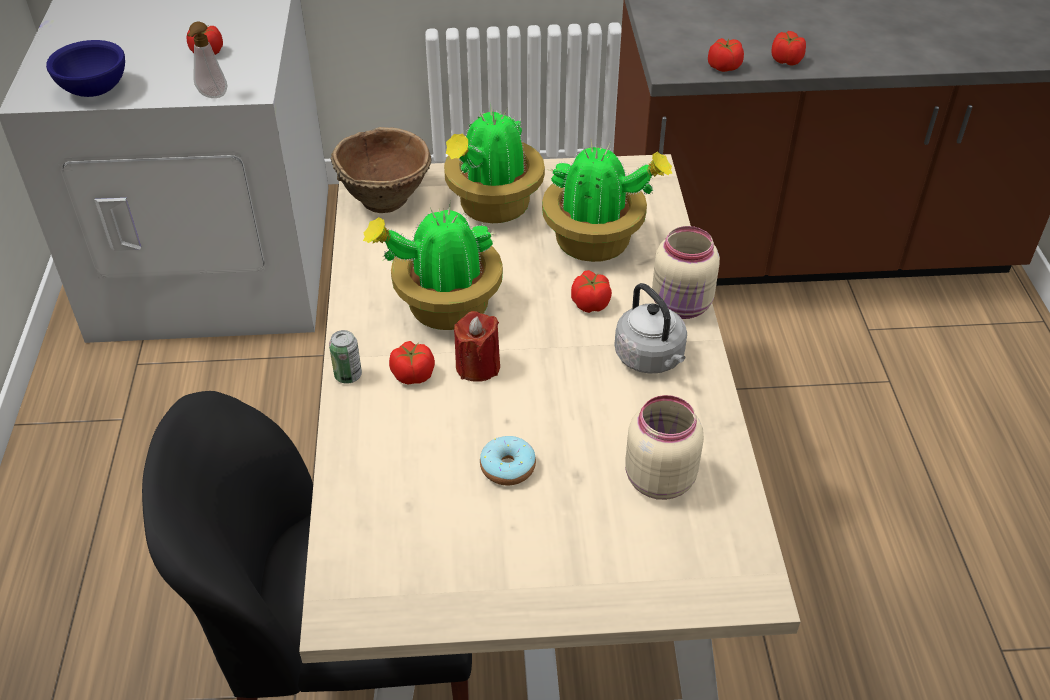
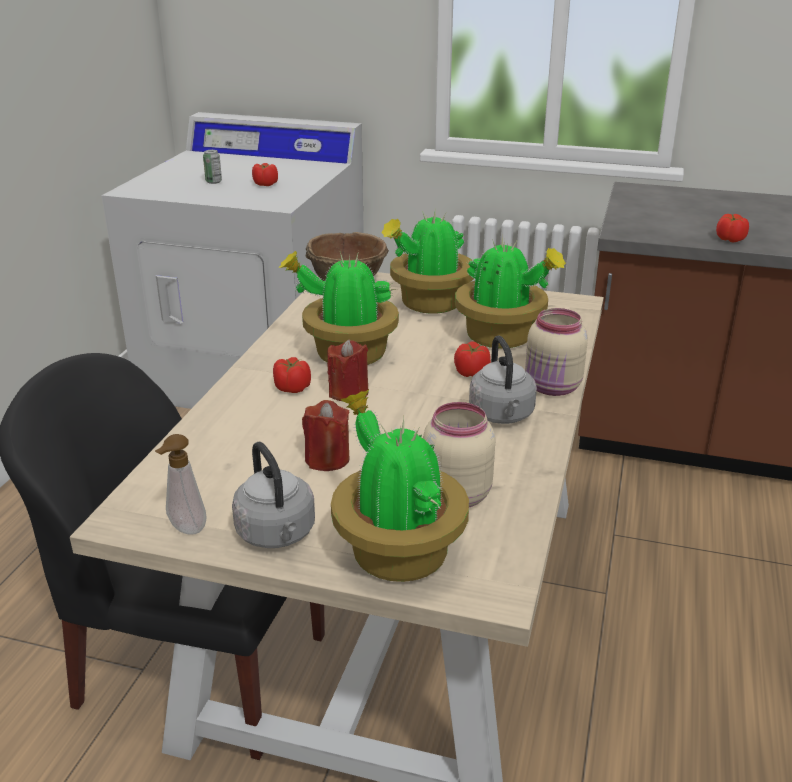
camera: 20 degrees right, 15 degrees down
(94, 90) = (174, 192): blue bowl -> none
(211, 96) = (250, 204): soap dispenser -> soap dispenser (185, 530)
(348, 375) = (241, 379): can -> can (213, 182)
(507, 467) = (327, 459): donut -> red candle
(514, 582) = (277, 535): none -> grey kettle
(639, 568) = (396, 551): none -> potted plant
(723, 67) = (669, 236): tomato -> none

